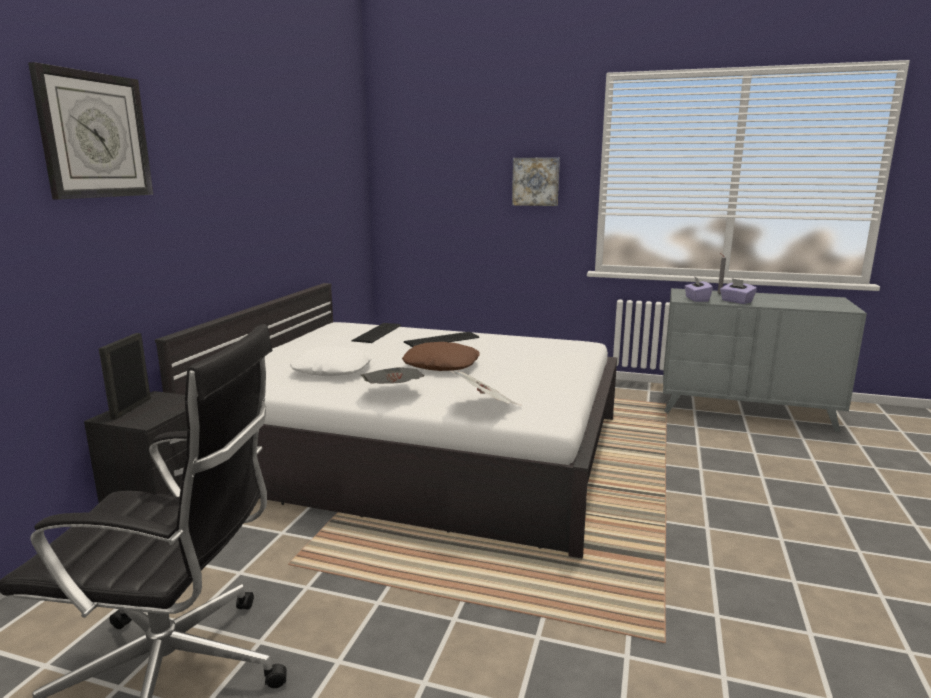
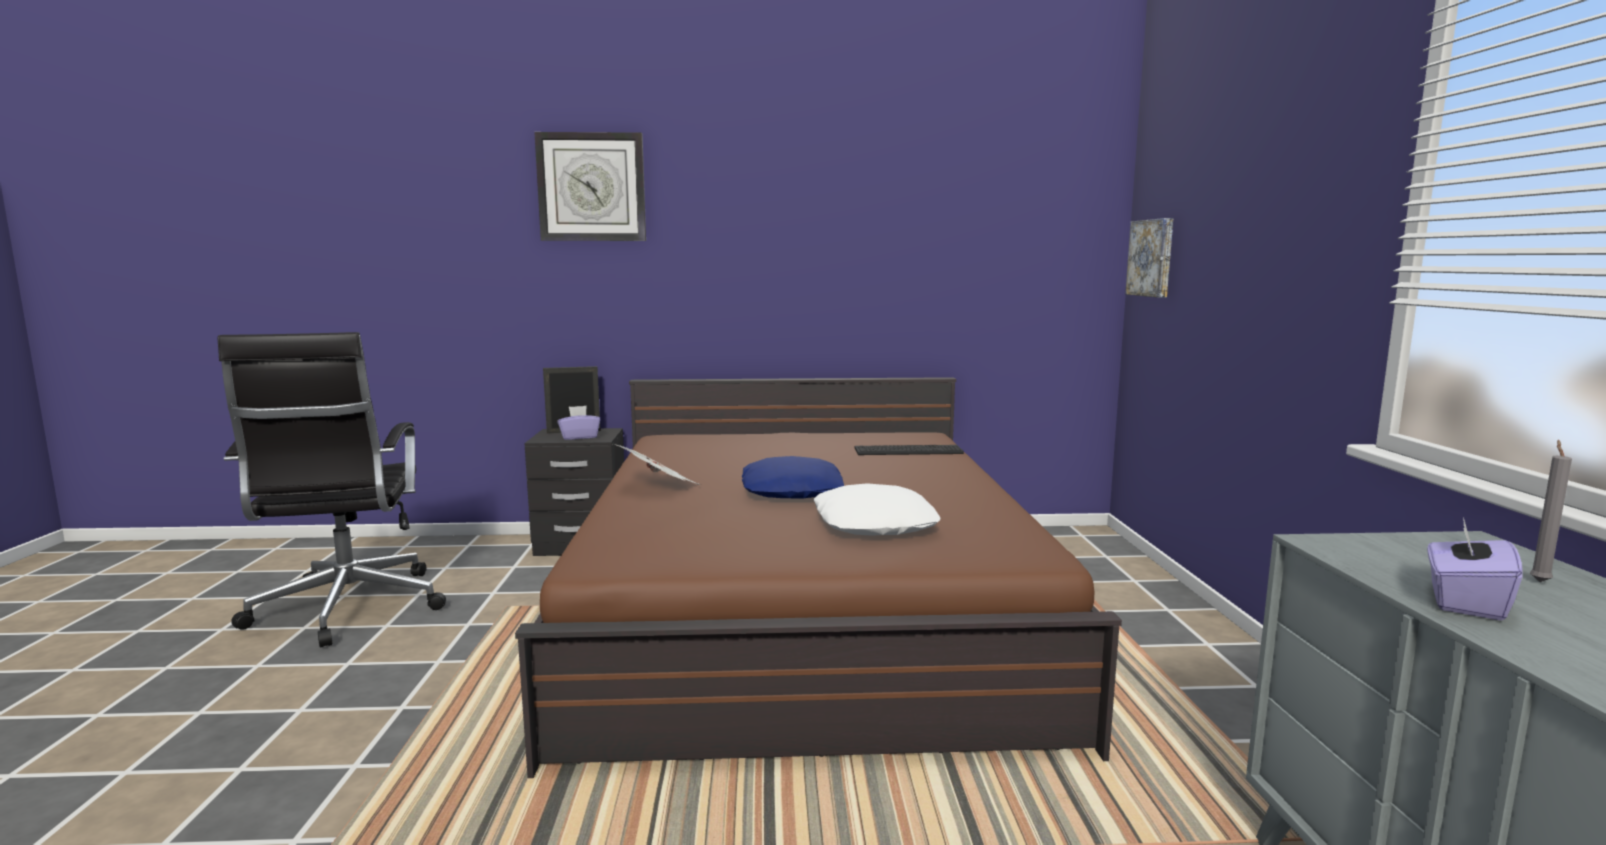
camera: 70 degrees right, 5 degrees down
(333, 370) = (730, 458): white pillow -> white pillow (875, 524)
(419, 449) = (804, 613): white bed -> brown bed
(441, 365) = (792, 490): brown pillow -> blue pillow
(443, 340) = (919, 478): keyboard -> none
(485, 406) = (624, 524): newspaper -> none
(535, 181) = (1302, 226): picture -> picture (1152, 258)
(696, 299) = (1368, 556): purple tissue box -> purple tissue box (579, 437)

